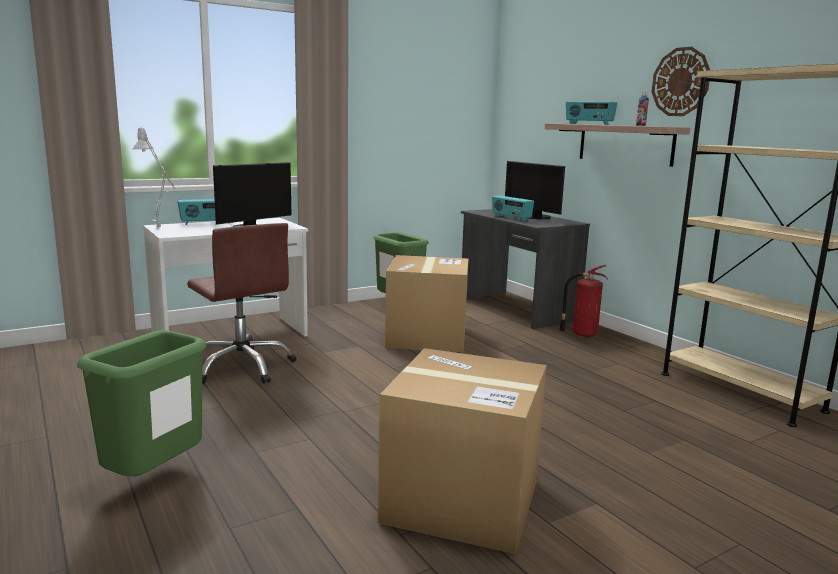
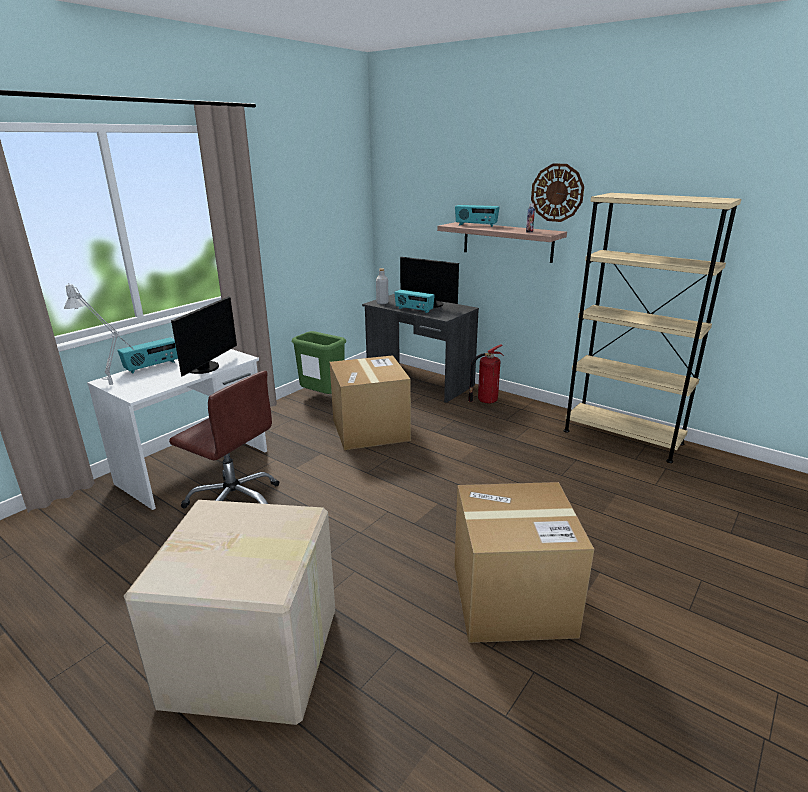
camera: 20 degrees left, 10 degrees up
(155, 479) = (254, 658): green trash can -> cardboard box
(483, 211) = (382, 303): none -> grey bottle

